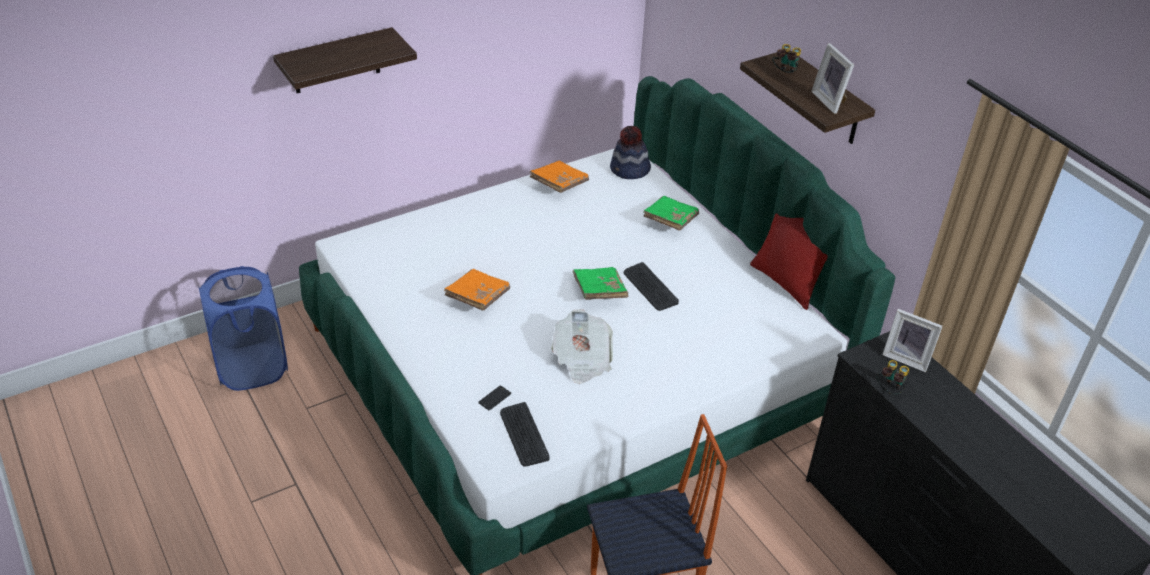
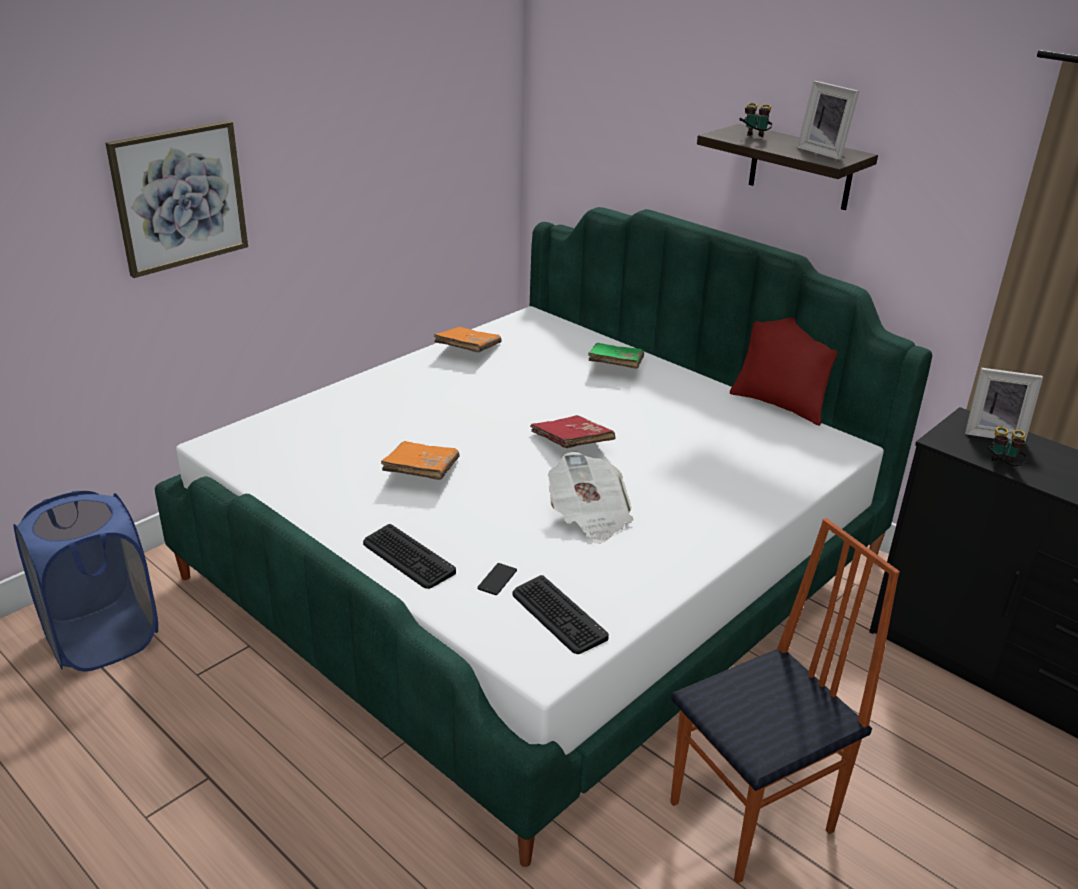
camera: 15 degrees left, 10 degrees down
(336, 61) = (179, 197): shelf -> picture
(599, 292) = (571, 444): green book -> red book
(629, 170) = (543, 328): hat -> none
(650, 287) = (629, 431): keyboard -> keyboard (408, 558)

